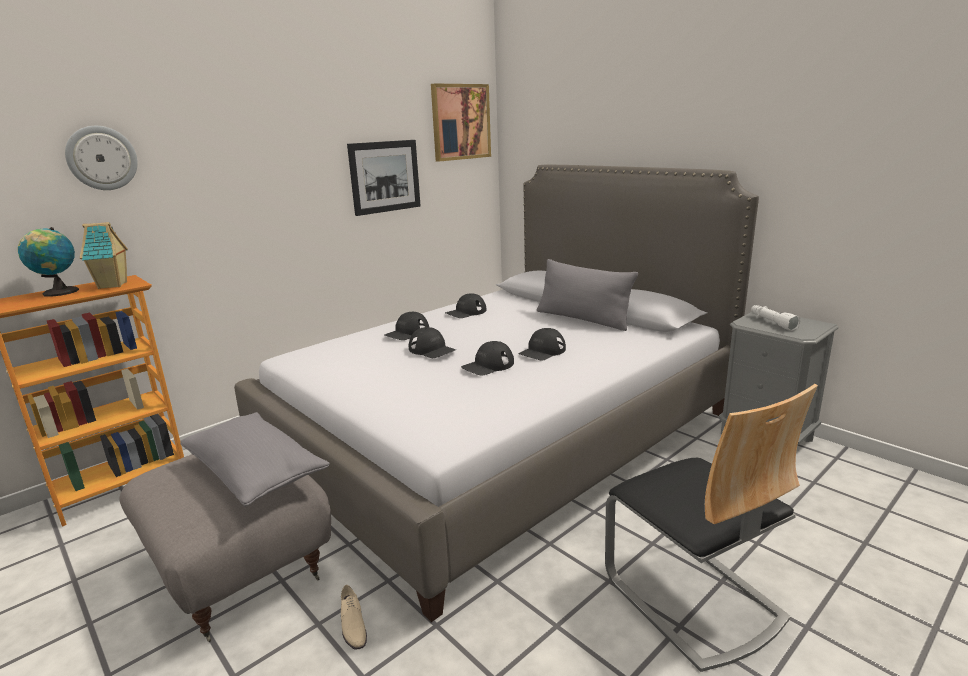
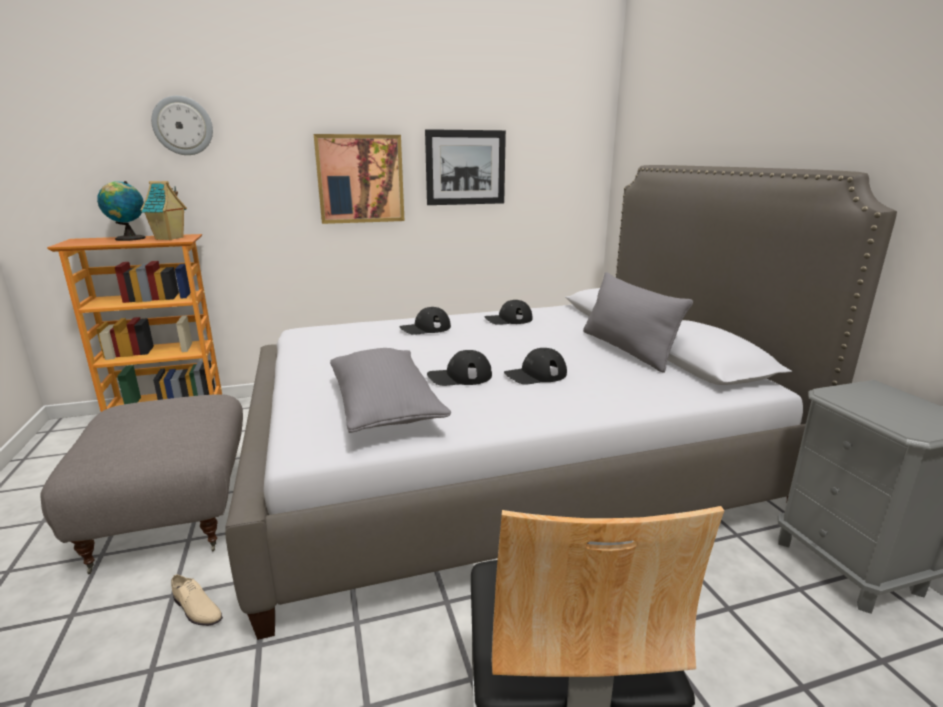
camera: 25 degrees right, 0 degrees up
(255, 473) = (180, 429): grey pillow -> grey pillow (385, 408)
(352, 624) = (195, 608): beige shoe -> beige shoe turned 60 degrees counterclockwise
(432, 350) = (425, 349): black cap -> none
(460, 122) = (566, 115): picture -> picture (360, 179)
(772, 323) = (877, 403): white flashlight -> none

